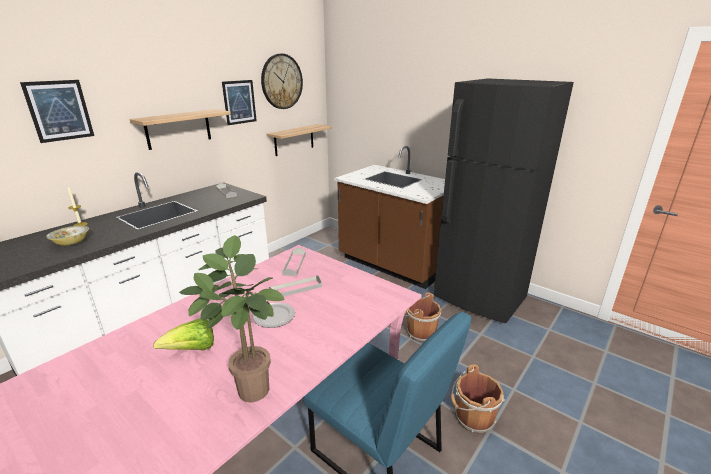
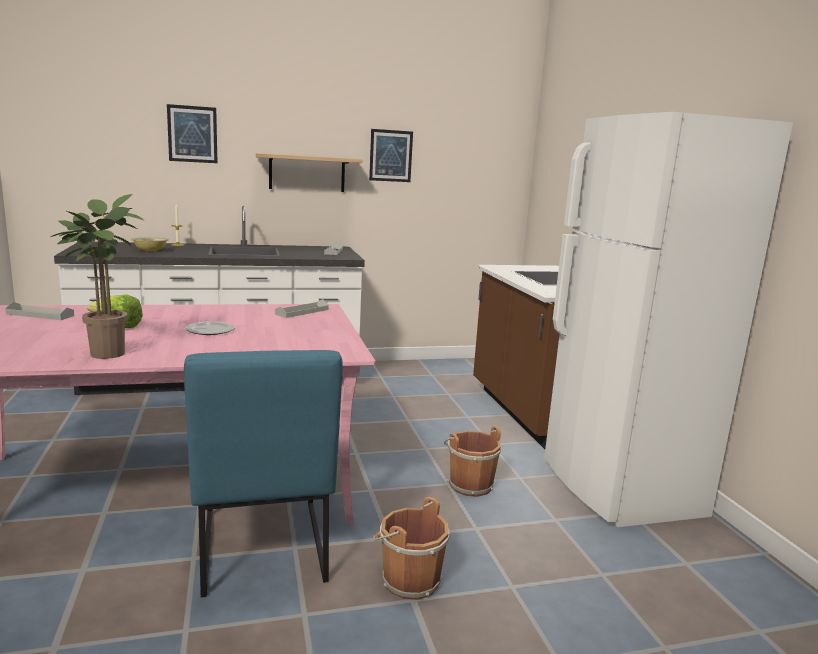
camera: 35 degrees right, 10 degrees down
(281, 81) = (458, 139): wall clock -> none
(294, 140) = (465, 217): shelf -> none
(296, 289) = (266, 323): grey tray -> grey tray (40, 315)
(479, 297) = (620, 488): black fridge -> white fridge

